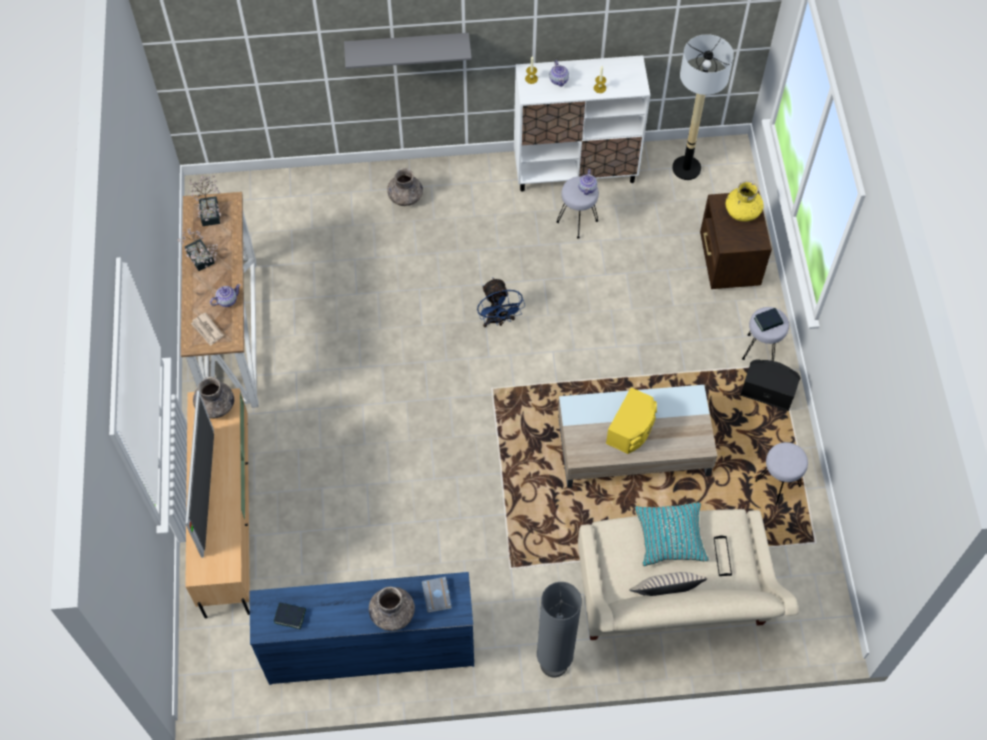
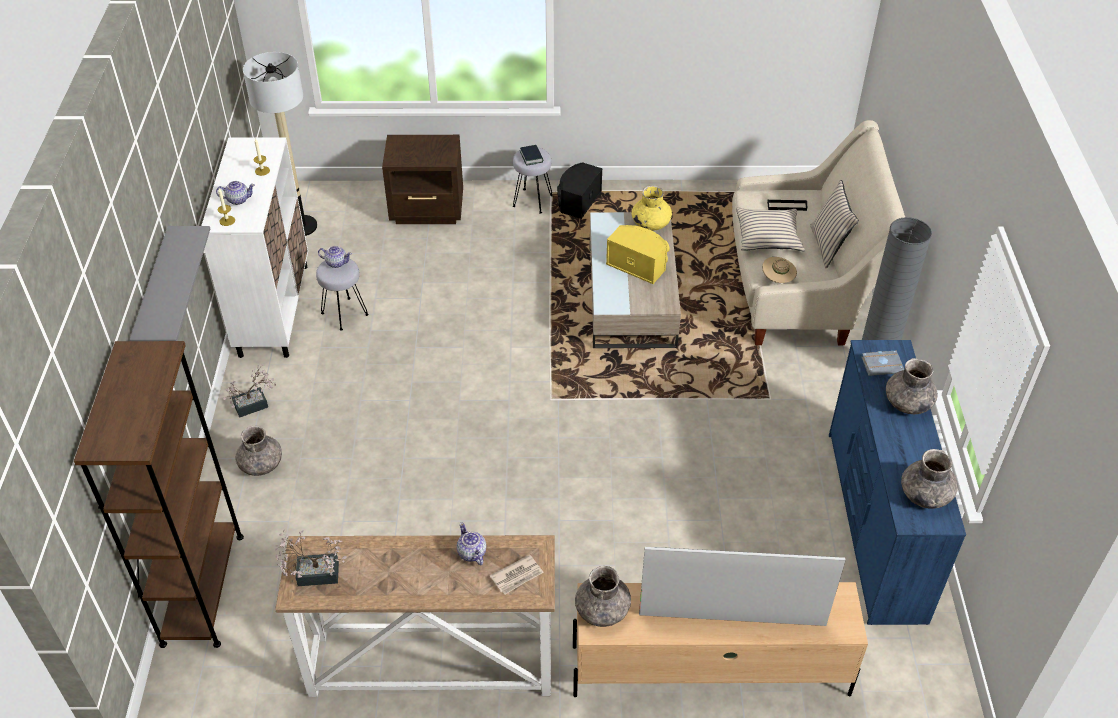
camera: 85 degrees left, 15 degrees down
(201, 260) = (398, 583): potted plant -> potted plant (255, 404)
(290, 616) = (925, 494): book -> grey vase
(291, 186) = (203, 589): none -> brown bookcase
(498, 320) = (462, 388): blue fan -> none
(606, 544) = (777, 280): none -> beige hat
(670, 537) = (768, 236): turquoise pillow -> beige pillow
(742, 211) = (409, 147): yellow vase -> yellow vase (650, 223)
(777, 484) = (677, 207): grey stool -> none

